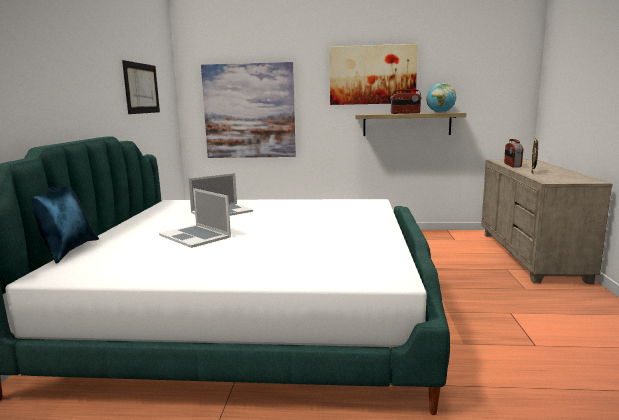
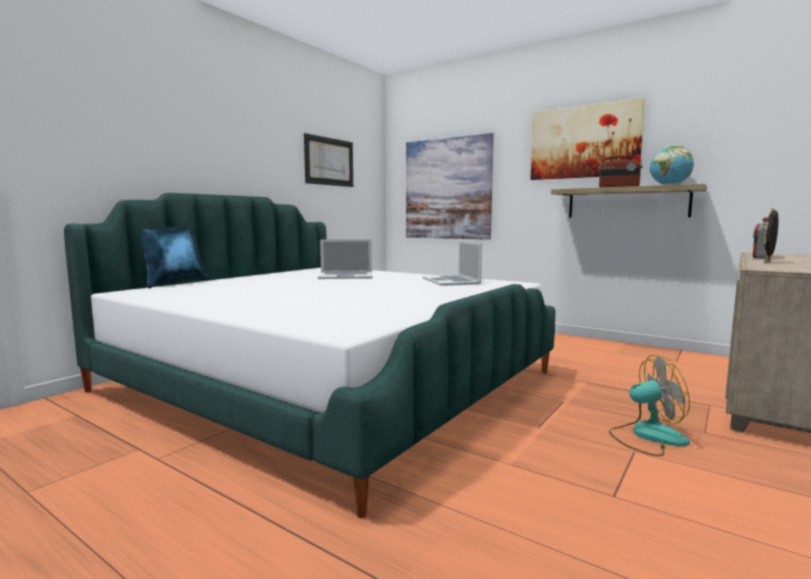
camera: 30 degrees right, 5 degrees down
(195, 236) = (278, 286): laptop -> laptop (451, 281)
(504, 300) = (647, 436): none -> fan

